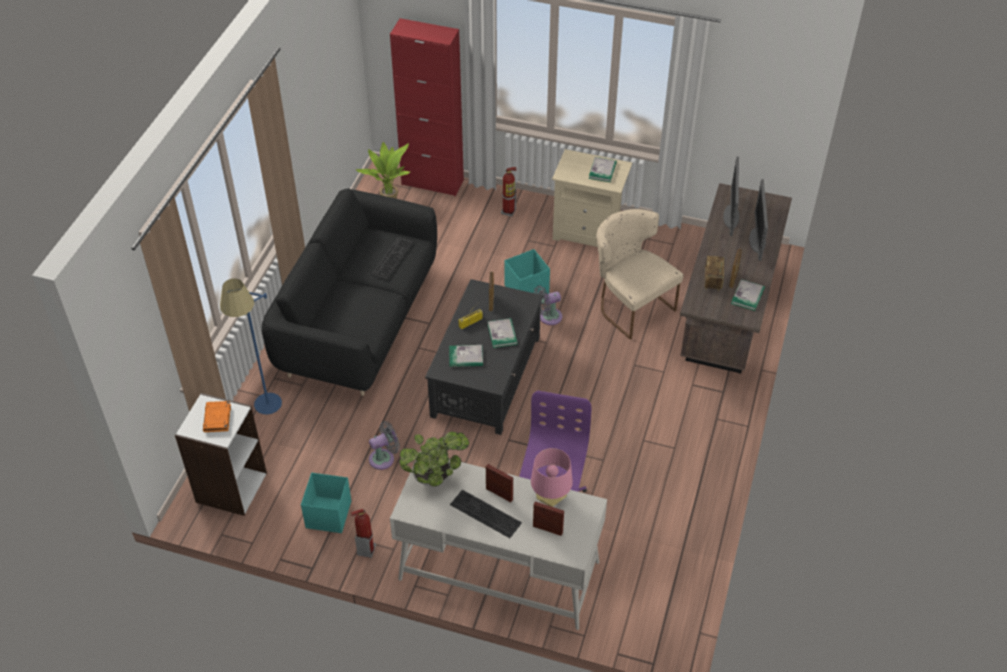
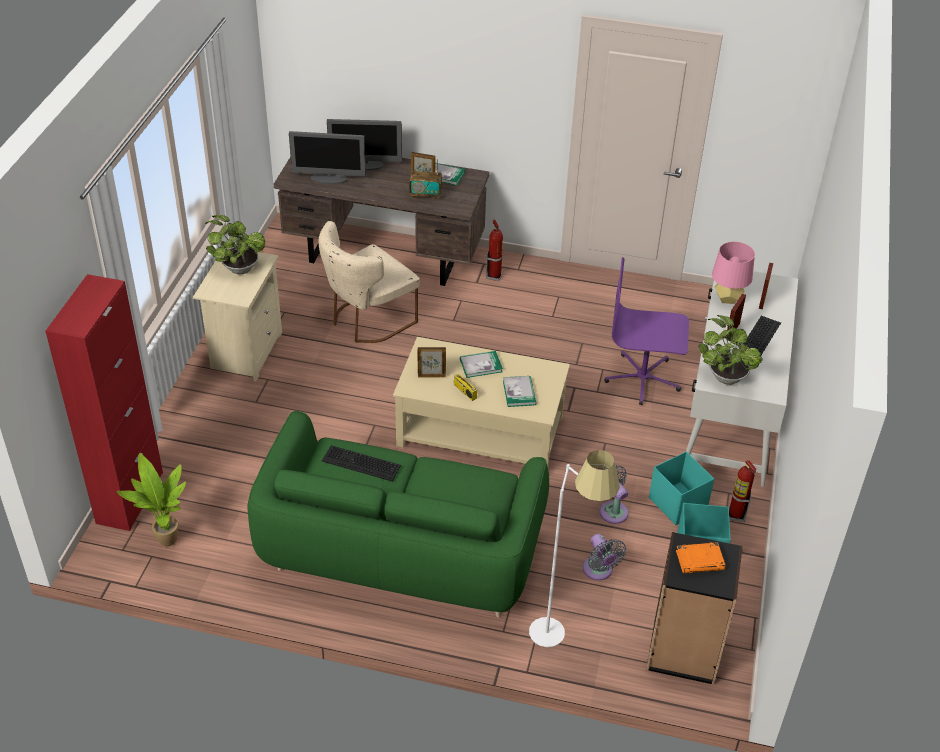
camera: 95 degrees left, 5 degrees down
(230, 487) = (683, 651): white bookcase -> black bookcase
(266, 413) = (563, 631): blue floor lamp -> white floor lamp
(358, 322) = (400, 553): black sofa -> green sofa
(486, 376) = (479, 430): black coffee table -> beige coffee table
(508, 211) = (200, 420): fire extinguisher -> fire extinguisher (494, 276)
(527, 289) = (341, 401): turquoise storage box -> turquoise storage box (677, 503)
(548, 317) = (386, 383): grey fan -> grey fan (599, 571)
(602, 171) = (238, 268): book -> potted plant

